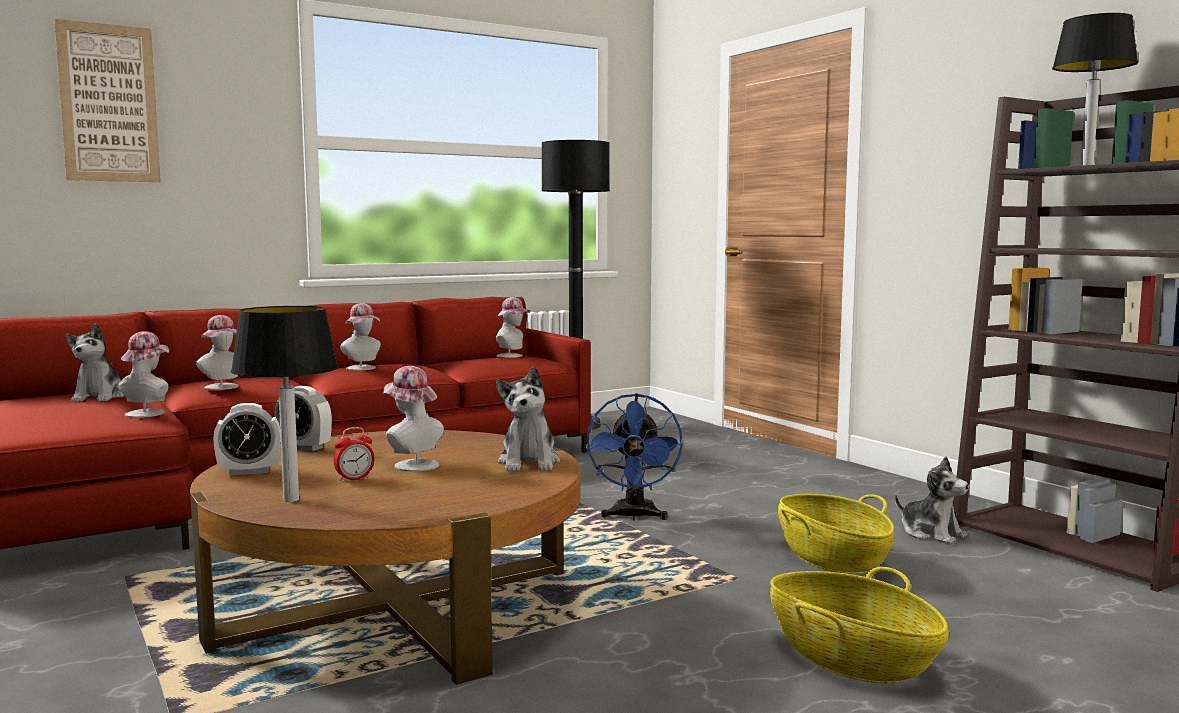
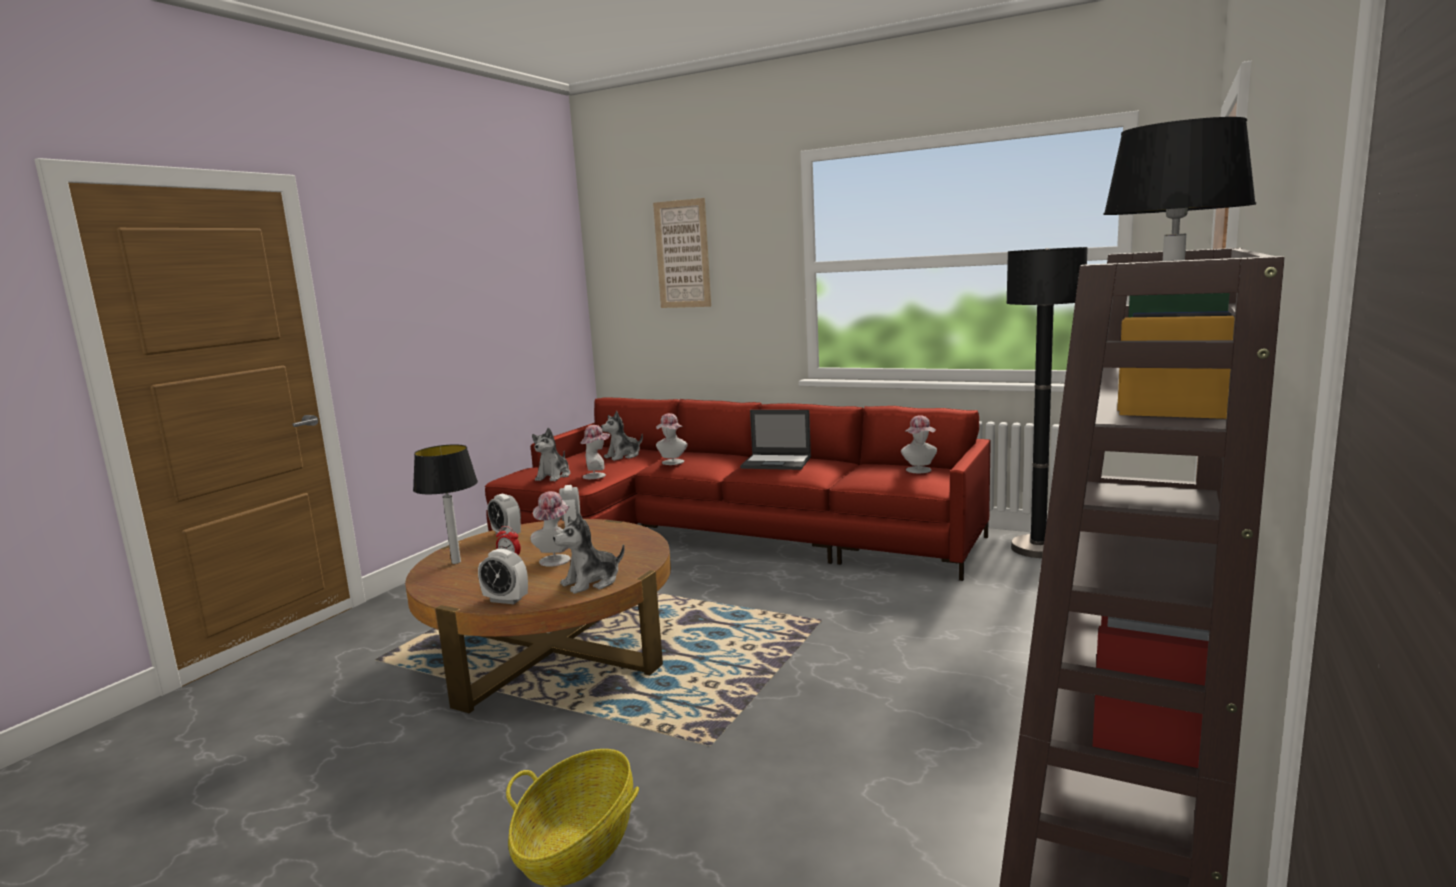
camera: 60 degrees right, 5 degrees up
(363, 368) = (777, 462): hat -> laptop
(505, 493) = (506, 600): none -> alarm clock
(634, 516) = (813, 656): blue fan -> none
(832, 558) = (818, 777): basket -> none
(932, 534) = (979, 822): plush toy -> plush toy (554, 476)

